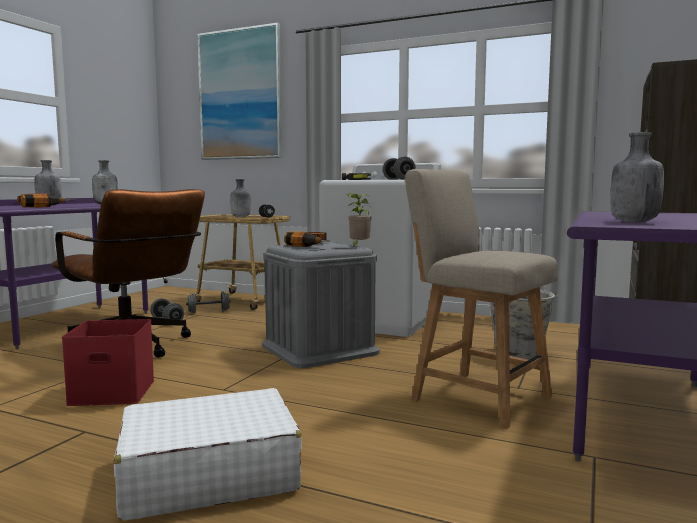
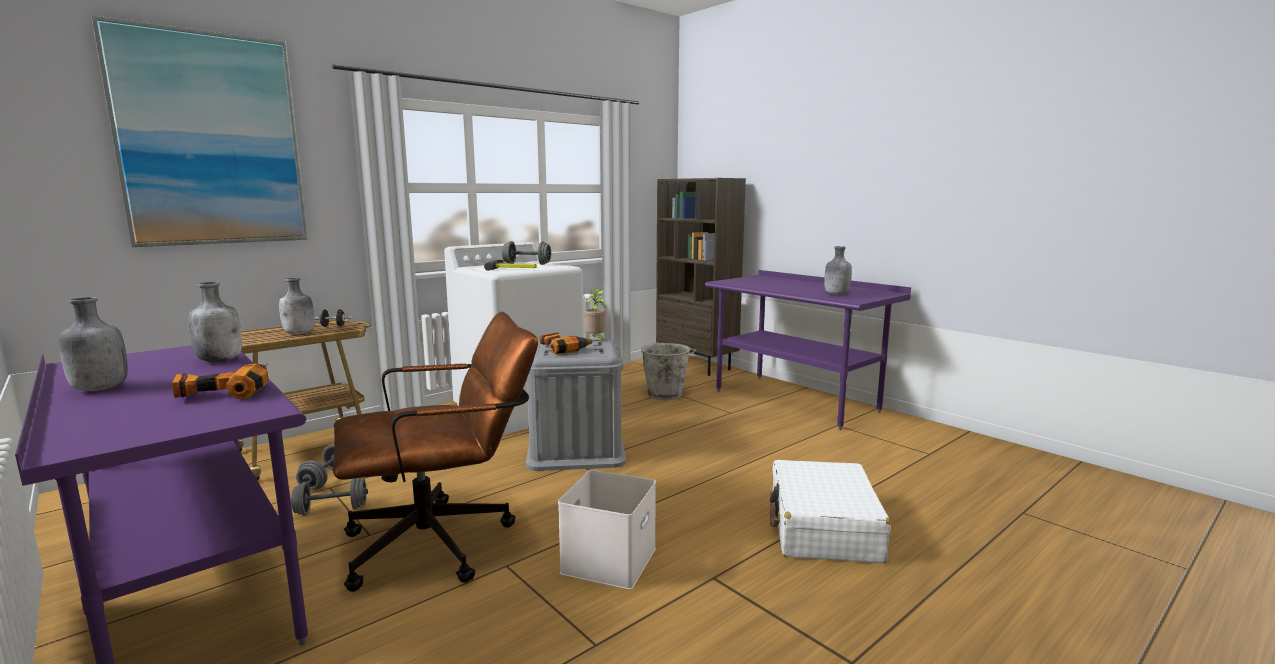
camera: 65 degrees left, 5 degrees up
(114, 391) = (608, 559): red storage box -> white storage box
(475, 396) = (738, 426): beige chair -> none

